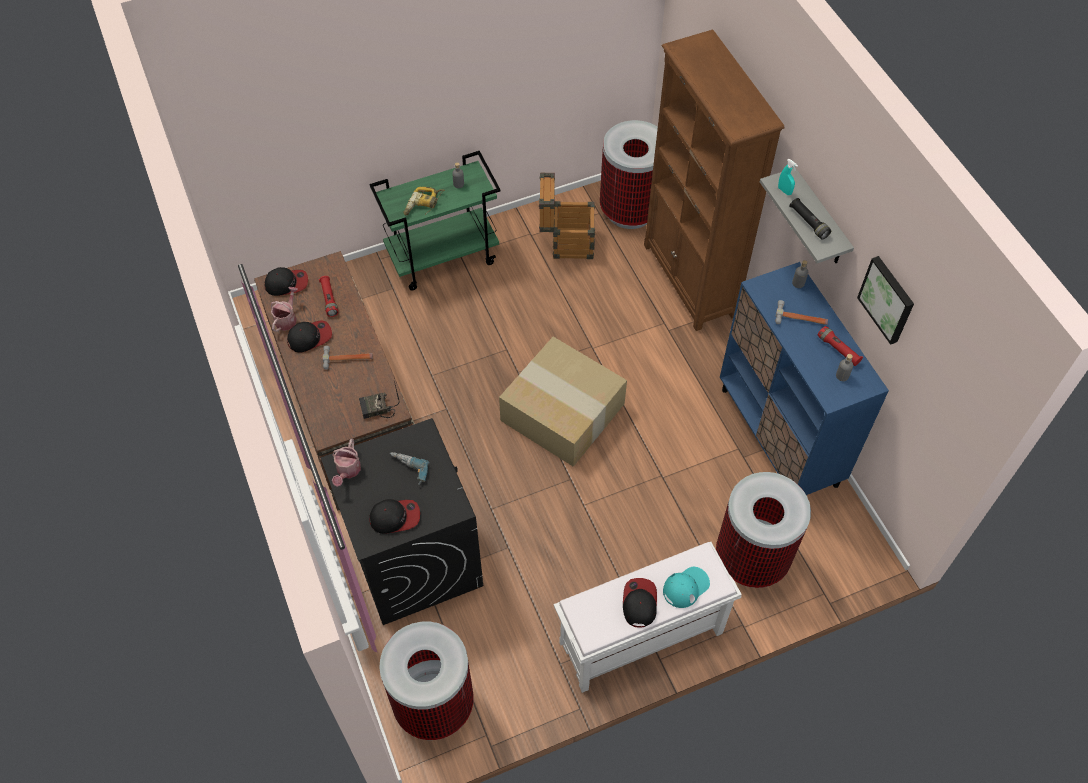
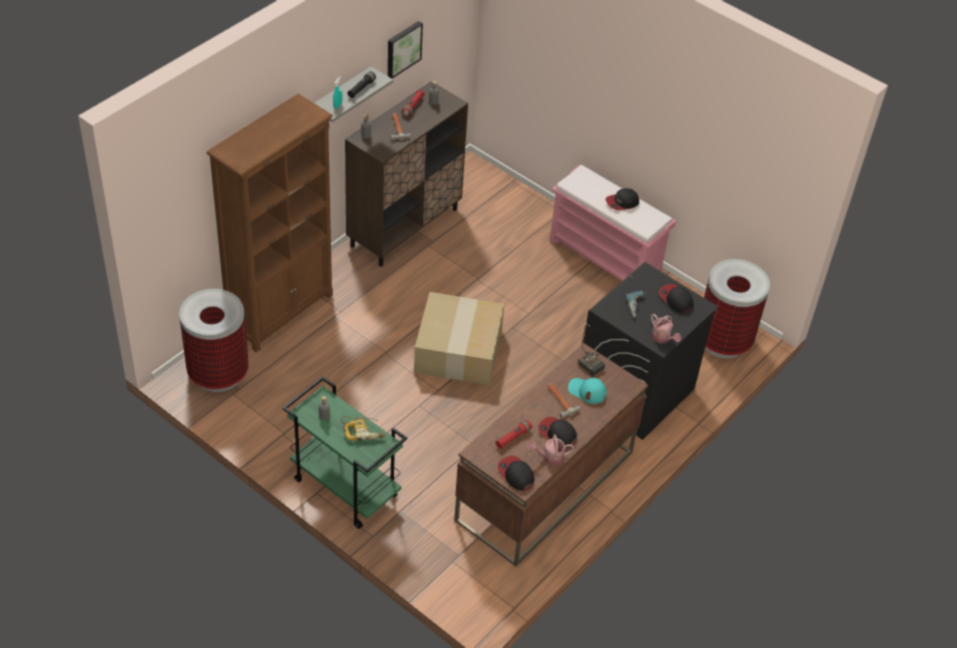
camera: 120 degrees left, 10 degrees down
(347, 471) = (662, 338): watering can -> watering can turned 75 degrees clockwise
(566, 243) = (281, 405): crate -> none
(639, 639) = (605, 256): white bench -> pink bench
(686, 587) = (596, 185): turquoise cap -> turquoise cap (587, 391)
(751, 558) = (511, 219): trash can -> none
(779, 437) = (405, 227): blue cabinet -> brown cabinet

